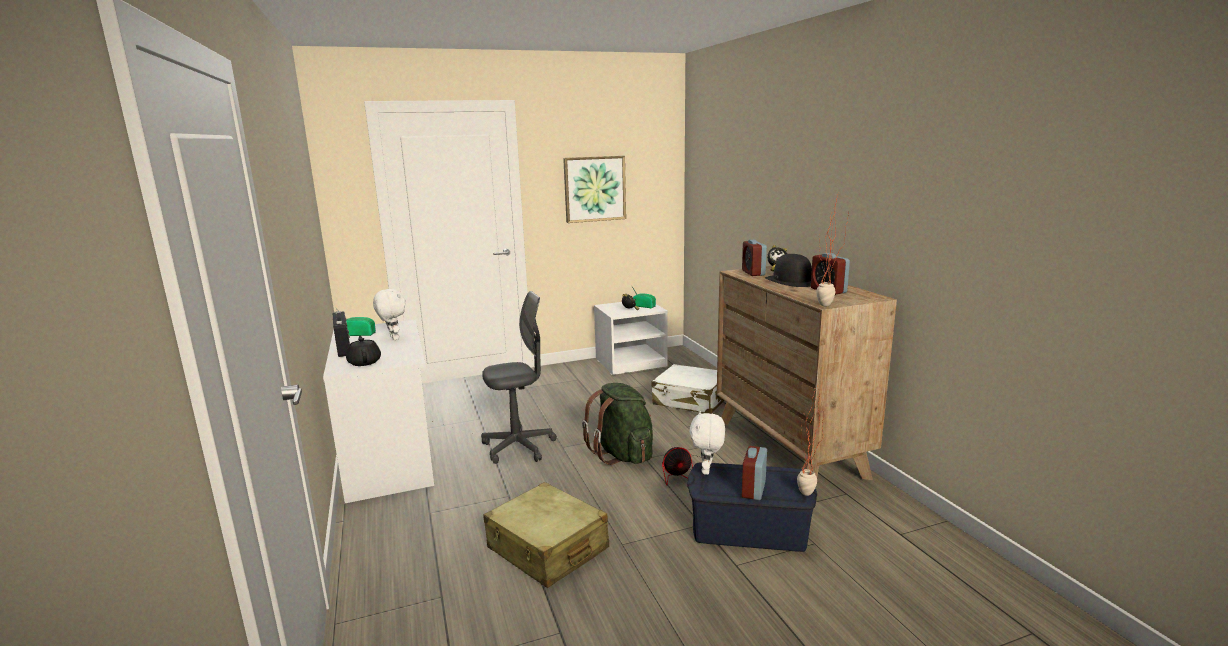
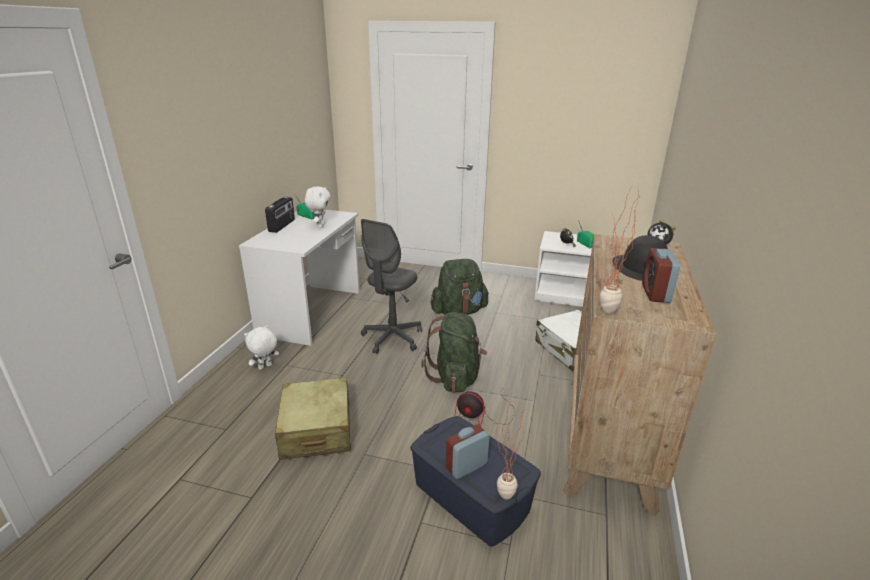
camera: 35 degrees right, 10 degrees up
(364, 362) = (274, 241): black teapot -> none
(518, 447) = (392, 338): grey office chair -> grey office chair turned 105 degrees clockwise
(555, 404) = (459, 312): none -> green backpack
(594, 189) = (564, 117): picture -> none
(707, 470) = (454, 427): white plush toy -> white plush toy (265, 367)
(753, 273) = (623, 245): alarm clock -> none

